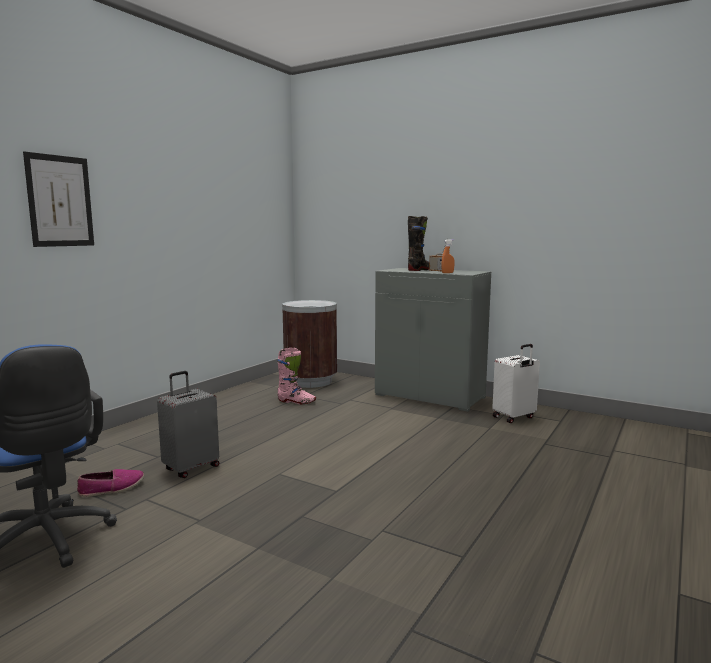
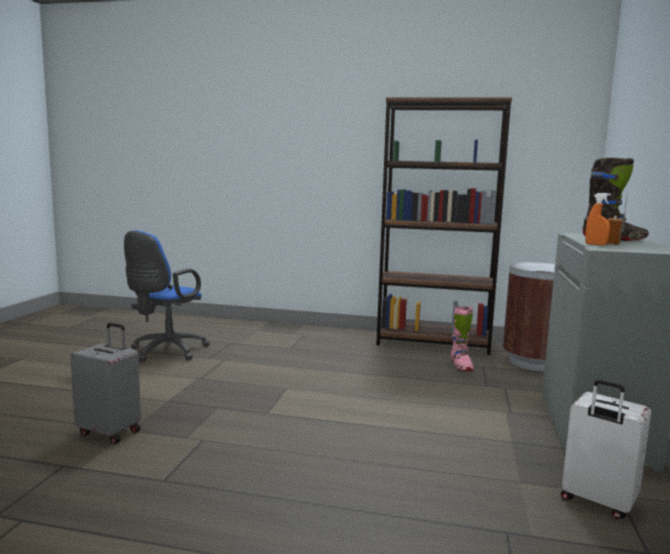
camera: 70 degrees right, 0 degrees up
(60, 201) = (309, 150): picture -> none
(112, 488) = (235, 349): shoe -> none
(191, 468) = (278, 360): grey suitcase -> grey suitcase (110, 432)
(229, 398) = (433, 343): none -> brown bookcase

